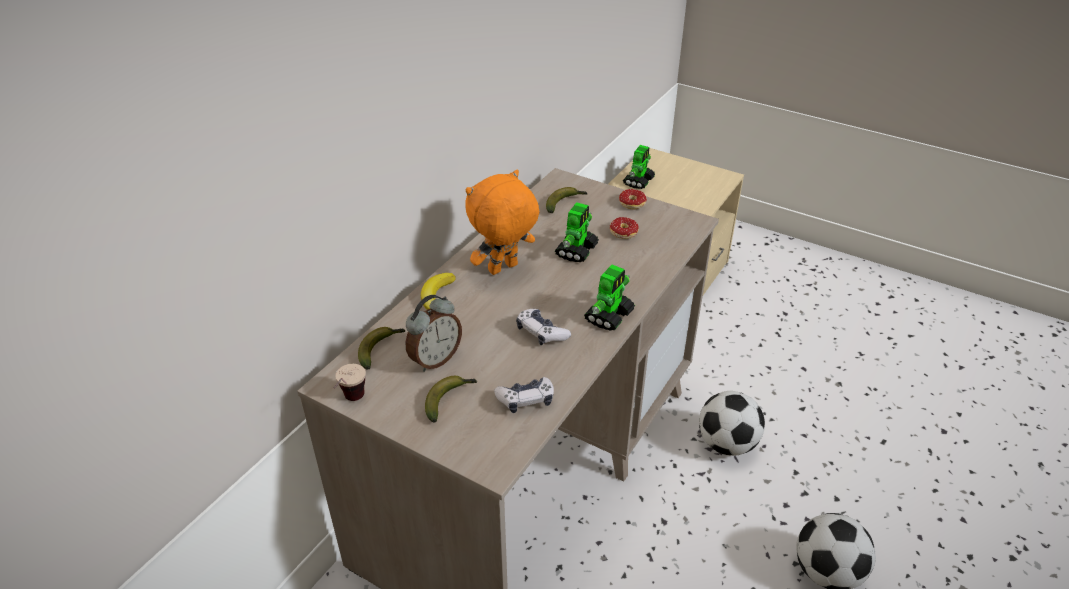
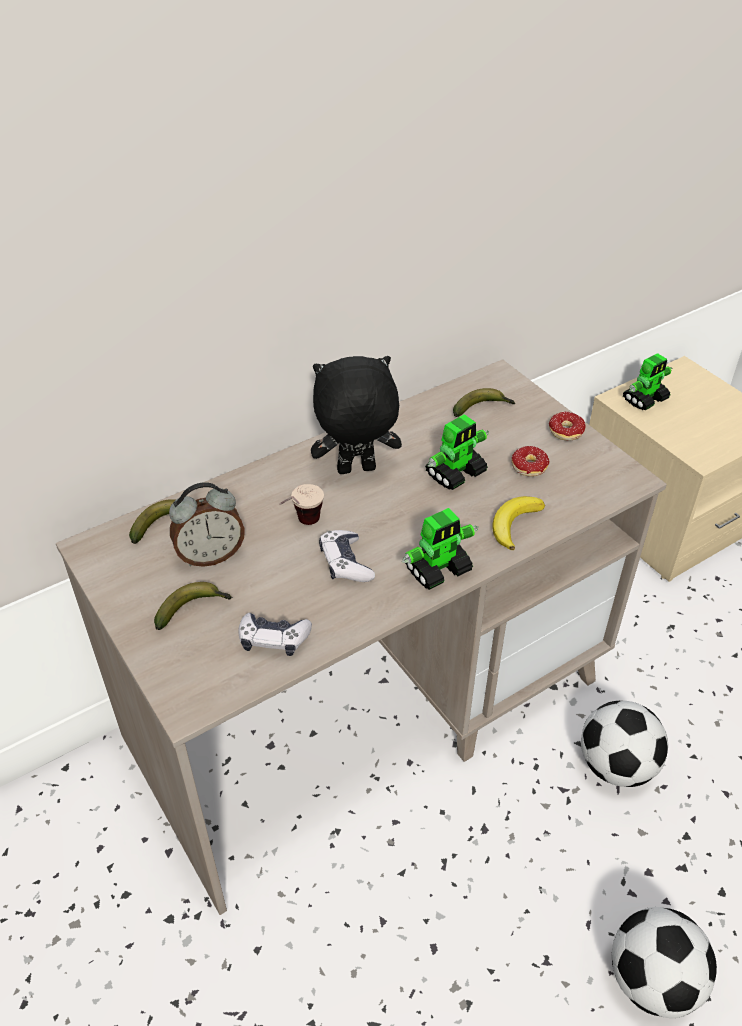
camera: 25 degrees right, 5 degrees up
(350, 403) = (95, 575): cup -> cup (301, 525)
(437, 296) = (262, 481): banana -> banana (514, 524)
(503, 269) = (356, 471): orange plush toy -> black plush toy

